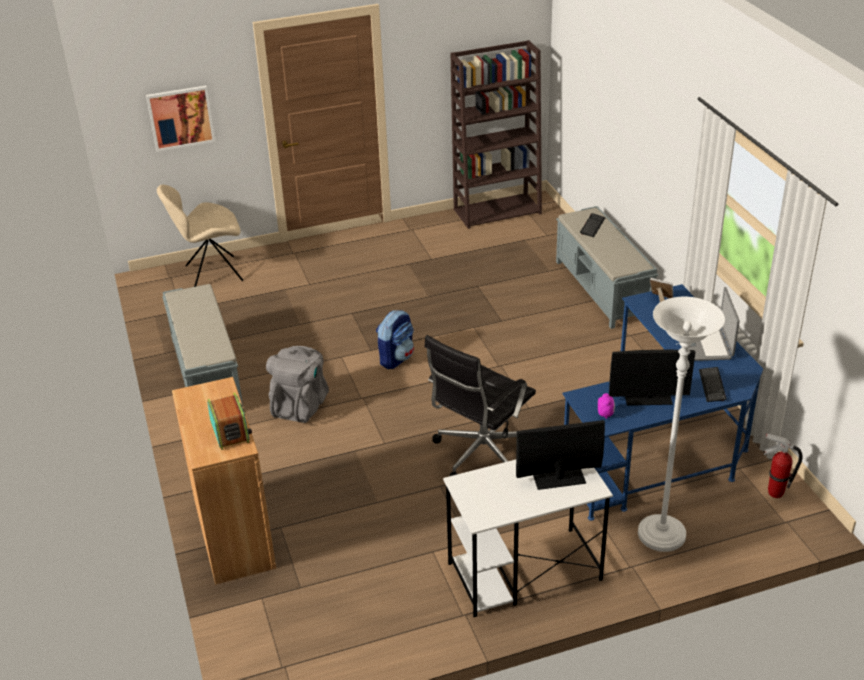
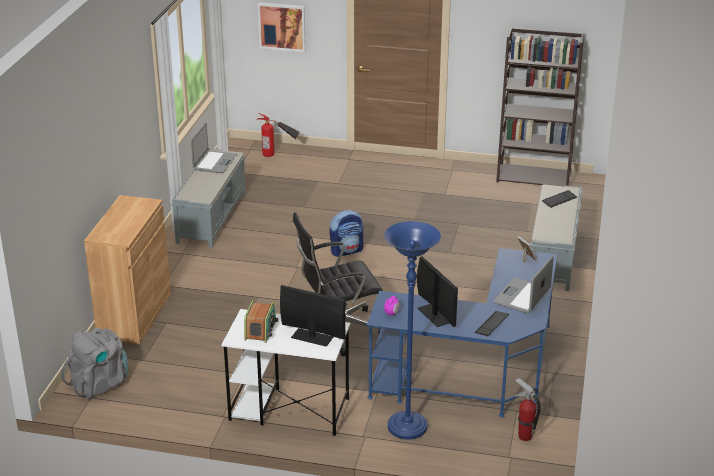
camera: 30 degrees right, 5 degrees down
(189, 307) = (214, 162): none -> laptop
(211, 274) = (279, 155): beige chair -> fire extinguisher
(230, 431) = (127, 228): radio -> radio (260, 330)
(300, 405) = (252, 257): grey backpack -> grey backpack (100, 383)
(648, 398) = (434, 315): monitor -> monitor turned 150 degrees counterclockwise
(661, 535) = (407, 427): white floor lamp -> blue floor lamp

